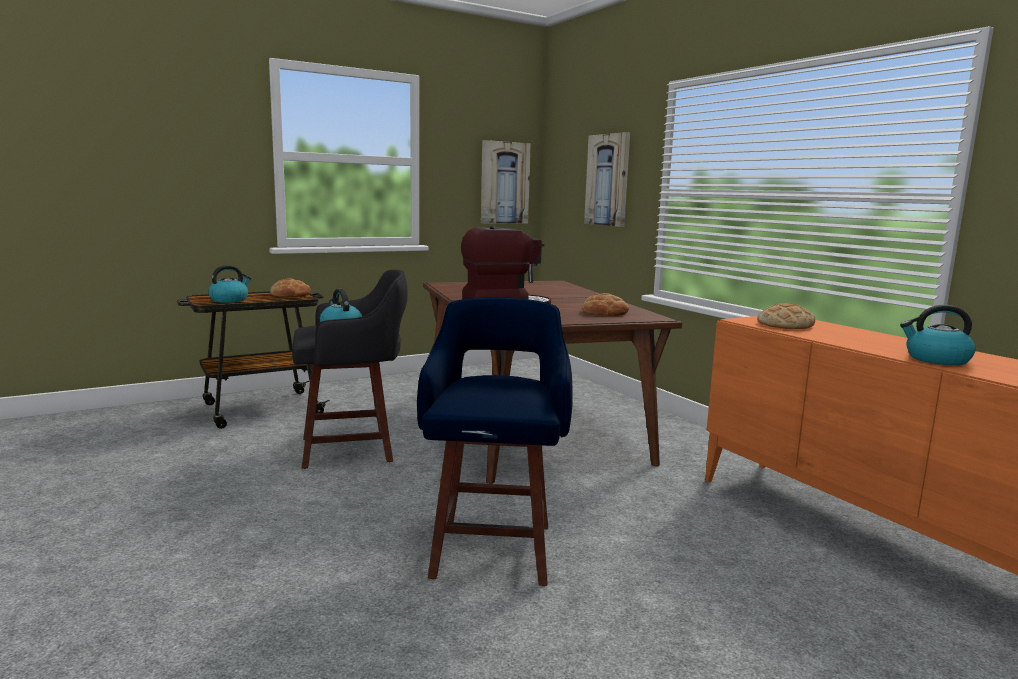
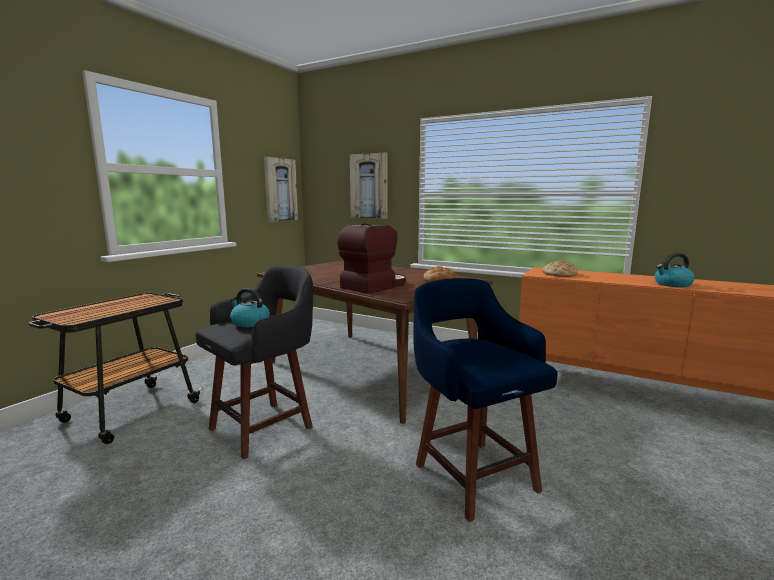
camera: 30 degrees left, 0 degrees up
(229, 300) = (96, 313): kettle -> none
(290, 295) = (149, 299): bread -> none

